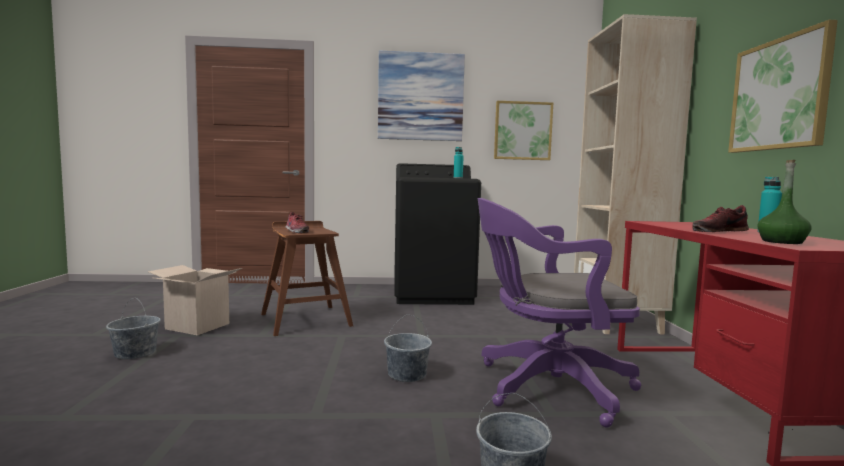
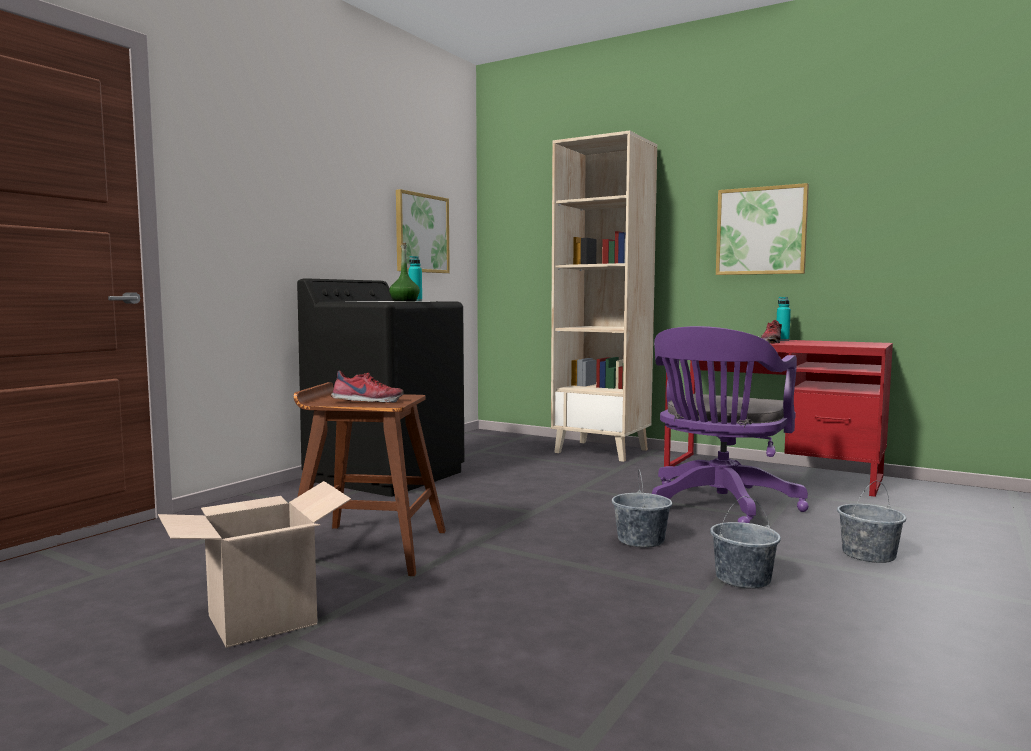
camera: 55 degrees left, 0 degrees up
(135, 353) = (335, 680): grey bucket -> grey bucket (742, 578)
(420, 97) = (314, 171): picture -> none
(781, 242) = (844, 344): green bottle -> green bottle (404, 301)

